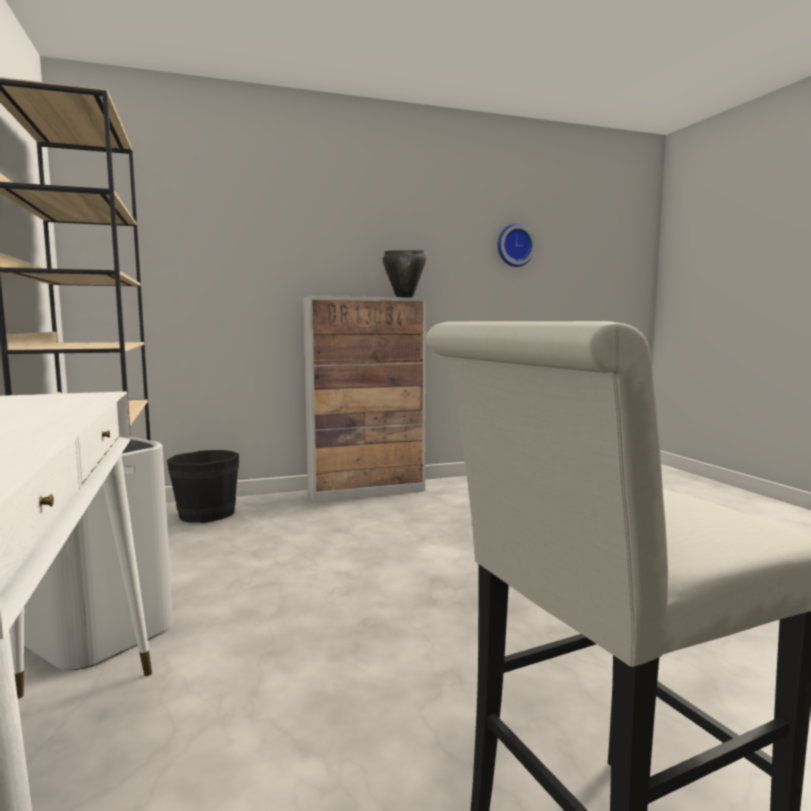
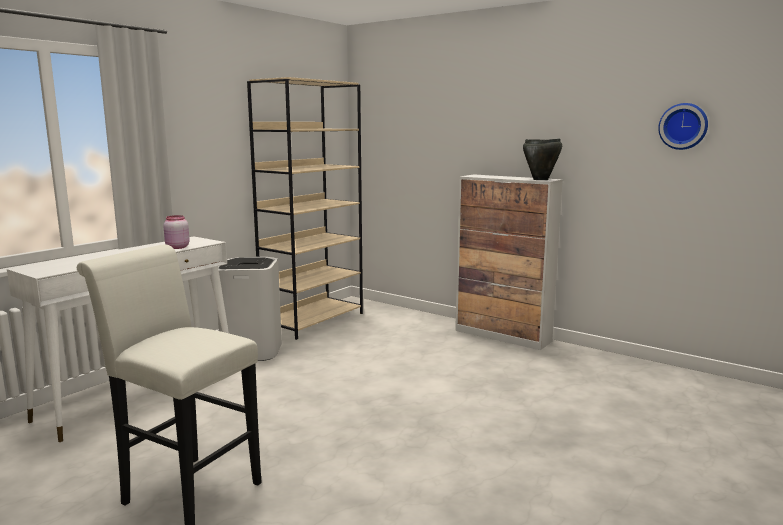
camera: 55 degrees right, 5 degrees up
(70, 405) = (177, 247): none -> pink jar
(206, 515) = (390, 317): black bucket -> none

